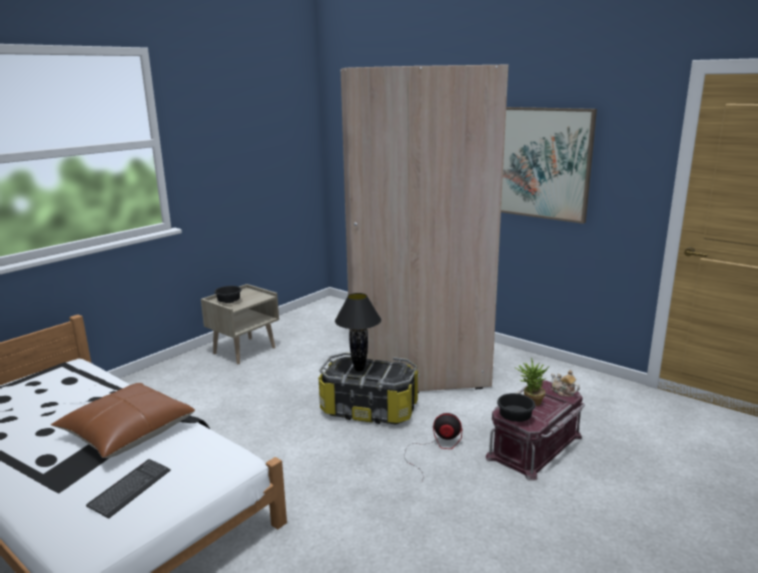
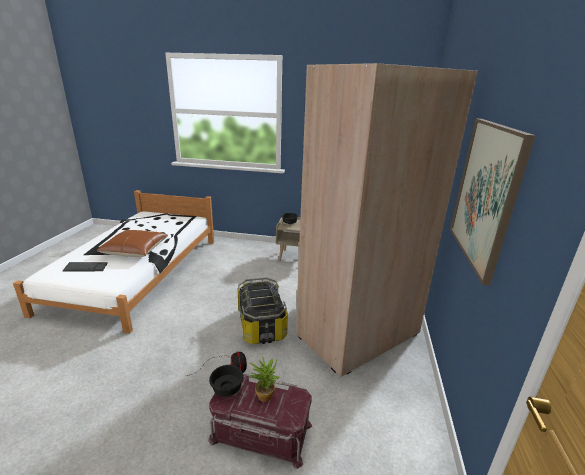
camera: 60 degrees right, 5 degrees up
(359, 369) = (258, 293): black table lamp -> none
(563, 392) = (293, 413): teapot -> none

